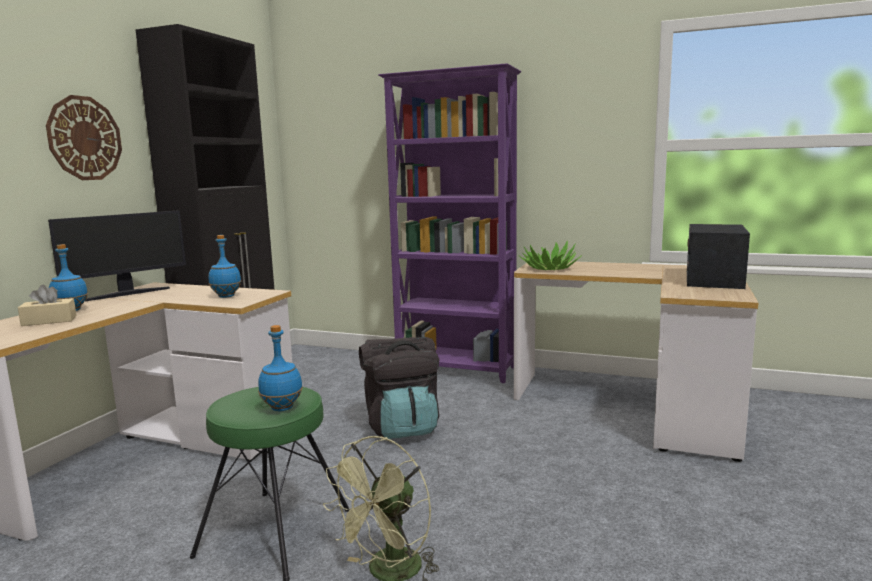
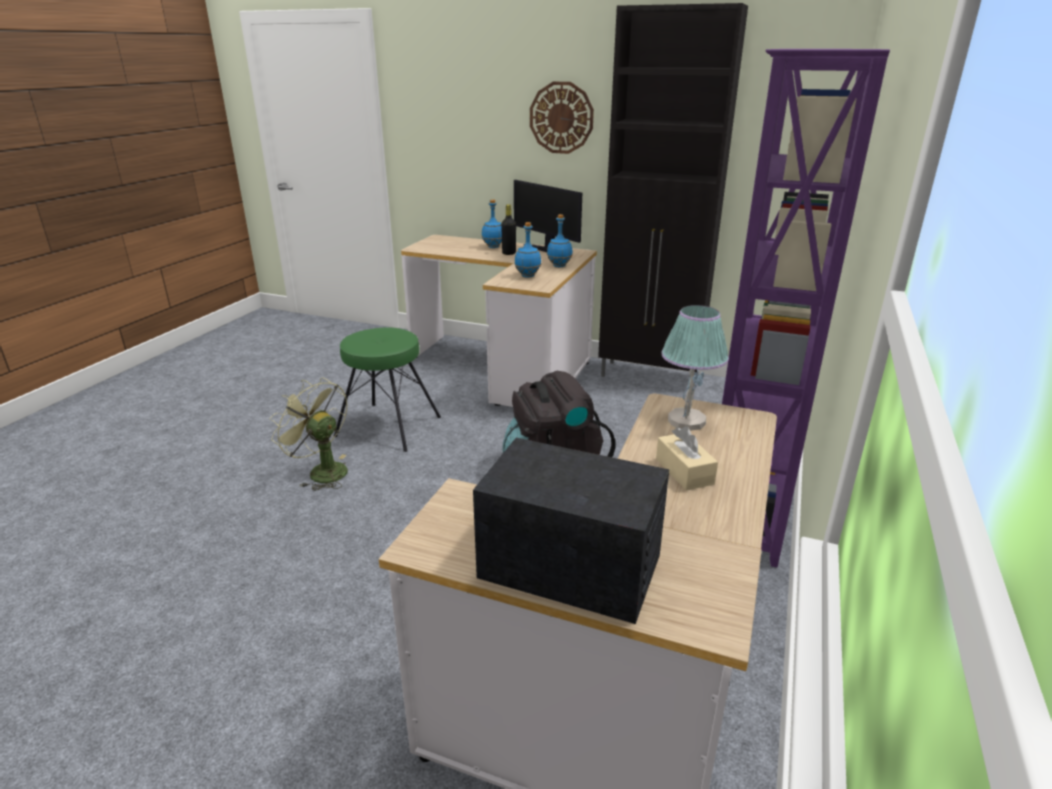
camera: 90 degrees right, 15 degrees up
(49, 321) = (465, 247): beige tissue box -> beige tissue box (684, 471)
(116, 304) = (509, 253): none -> black bottle
(282, 408) = (359, 344): blue bottle -> blue bottle (559, 266)
(549, 268) = (686, 421): potted plant -> table lamp

